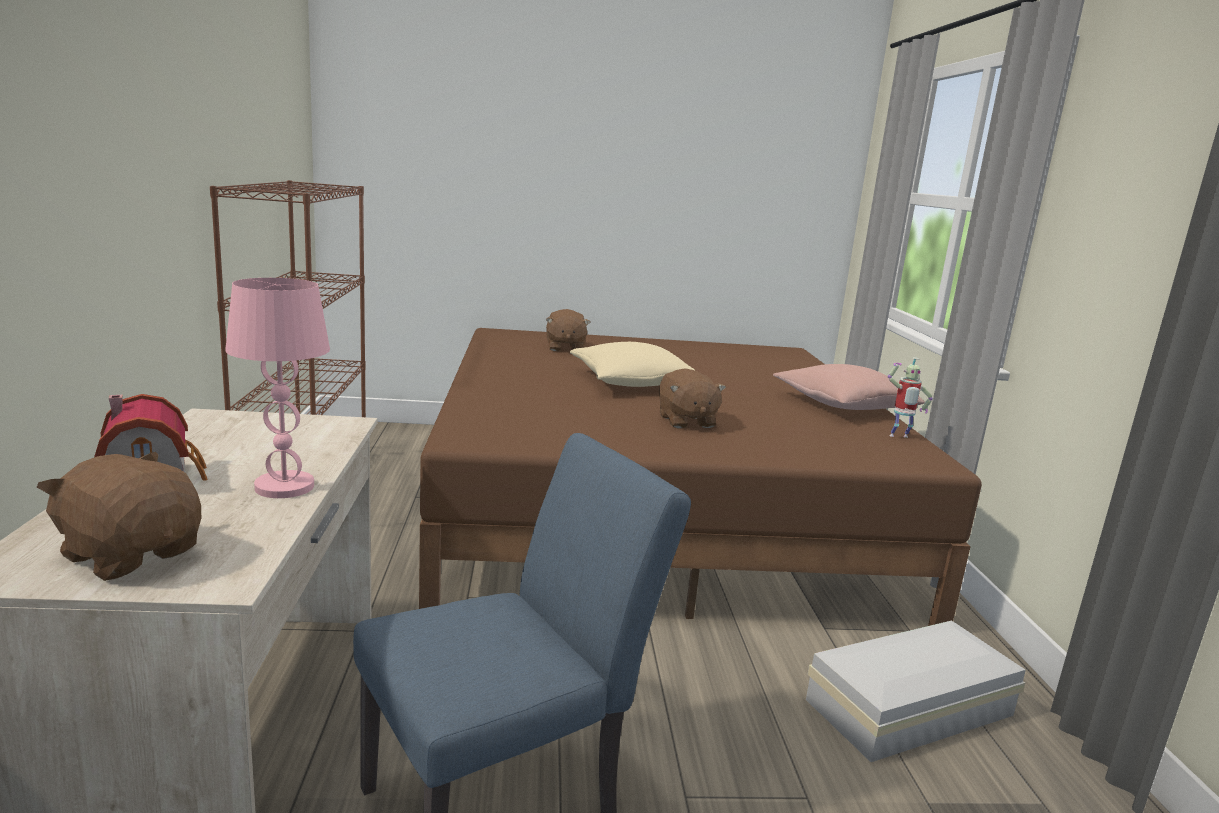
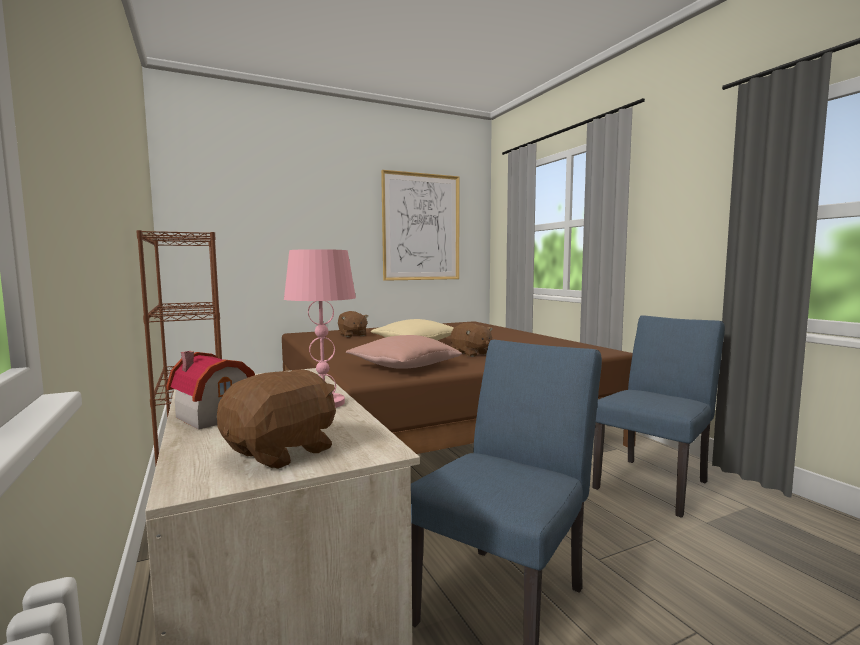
camera: 20 degrees left, 10 degrees down
(132, 554) = (283, 452): brown plush toy -> brown plush toy turned 120 degrees clockwise
(725, 175) = (421, 227): none -> picture
(843, 405) = (533, 338): pink pillow -> pink pillow (403, 366)
(899, 437) = (578, 345): toy robot -> none
(914, 708) = (655, 482): white storage box -> blue chair

